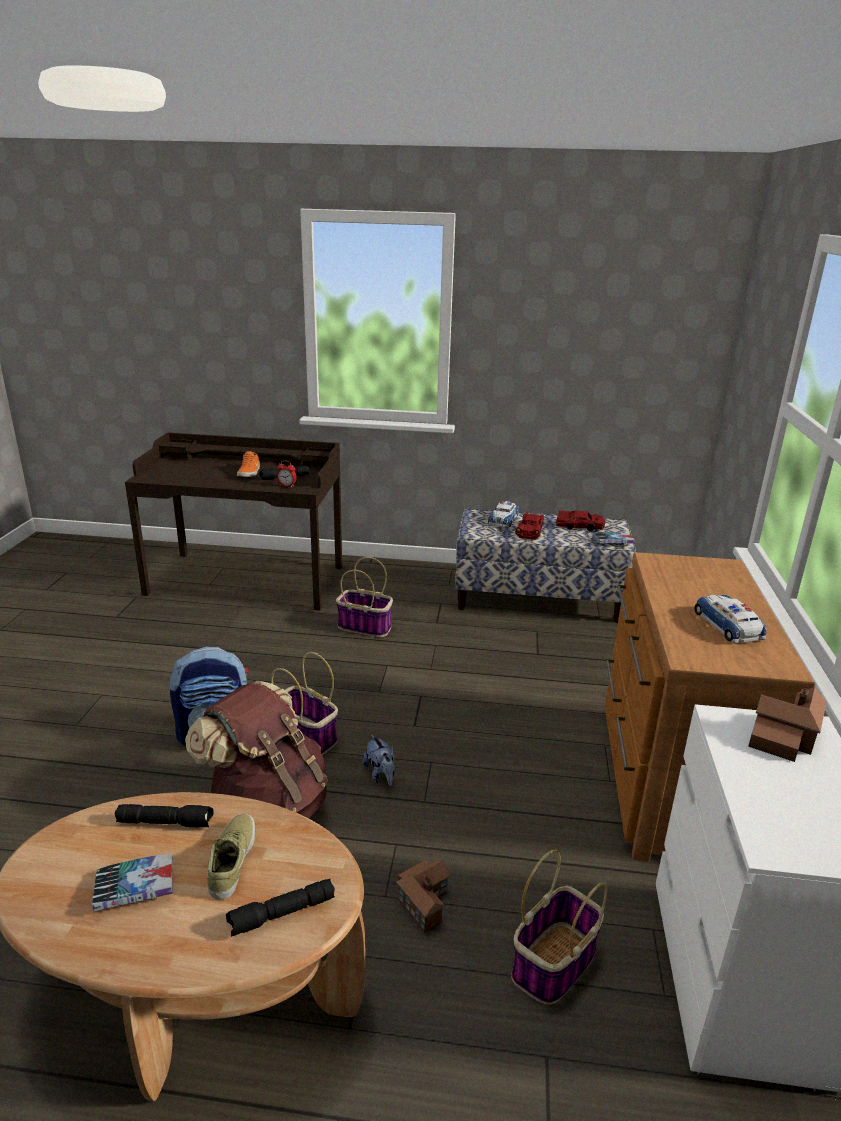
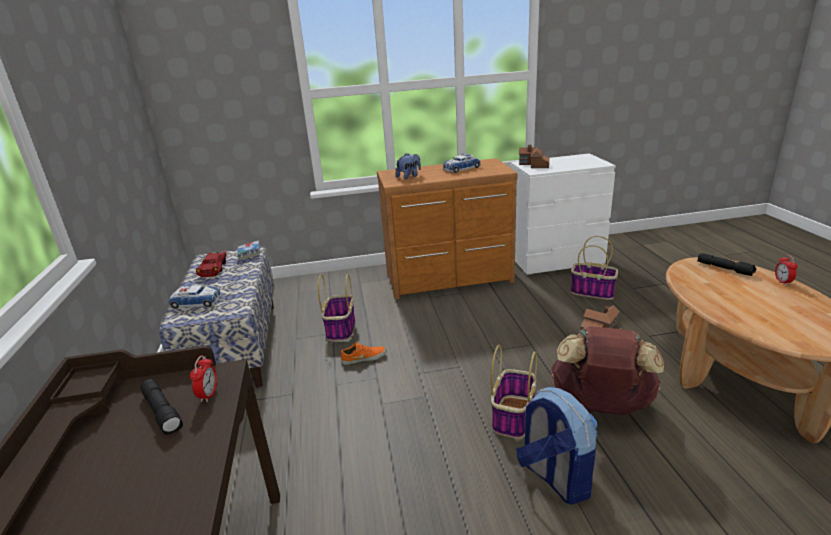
camera: 105 degrees left, 0 degrees up
(135, 887) = (782, 306): book -> none
(166, 822) = (739, 315): black flashlight -> none
(178, 959) = (782, 282): none -> alarm clock
(230, 860) = (724, 289): beige shoe -> none
(250, 472) = (127, 466): orange shoe -> orange shoe (364, 357)
(365, 627) = (313, 440): basket -> basket (341, 328)
(380, 775) = (523, 367): plush toy -> plush toy (409, 176)
(530, 531) = (227, 286): red toy car -> none

